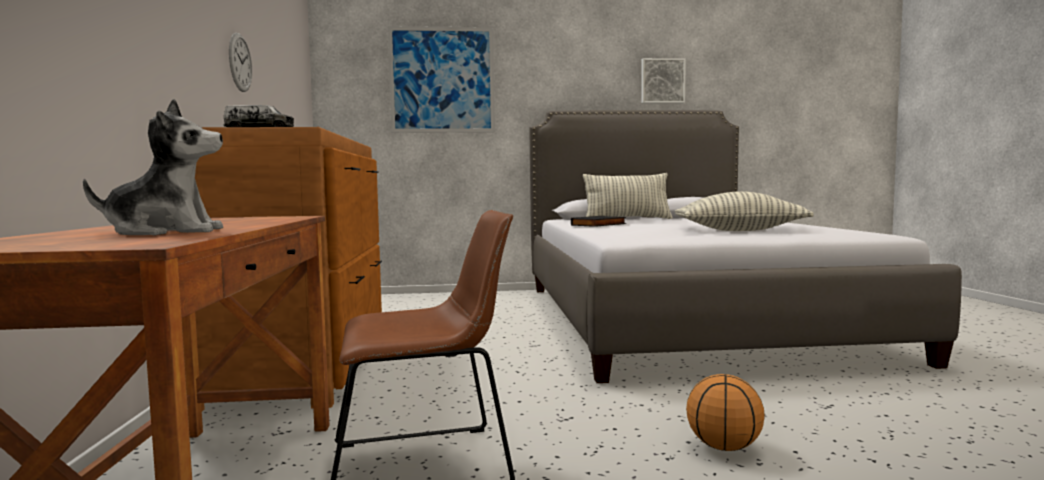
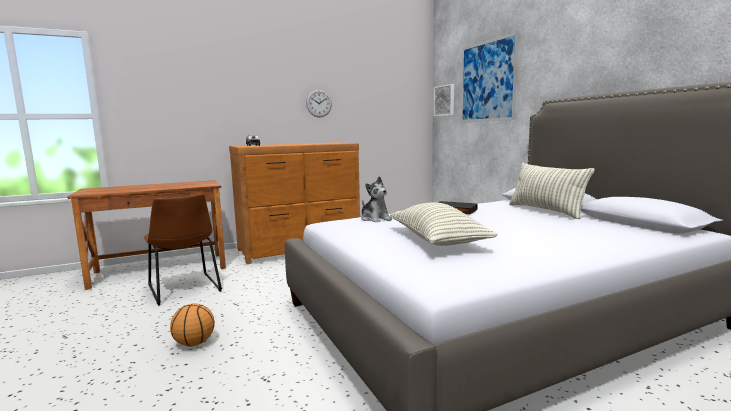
camera: 70 degrees right, 5 degrees up
(166, 232) = (125, 189): plush toy -> plush toy (375, 219)
(662, 81) = (676, 50): picture -> picture (445, 100)

